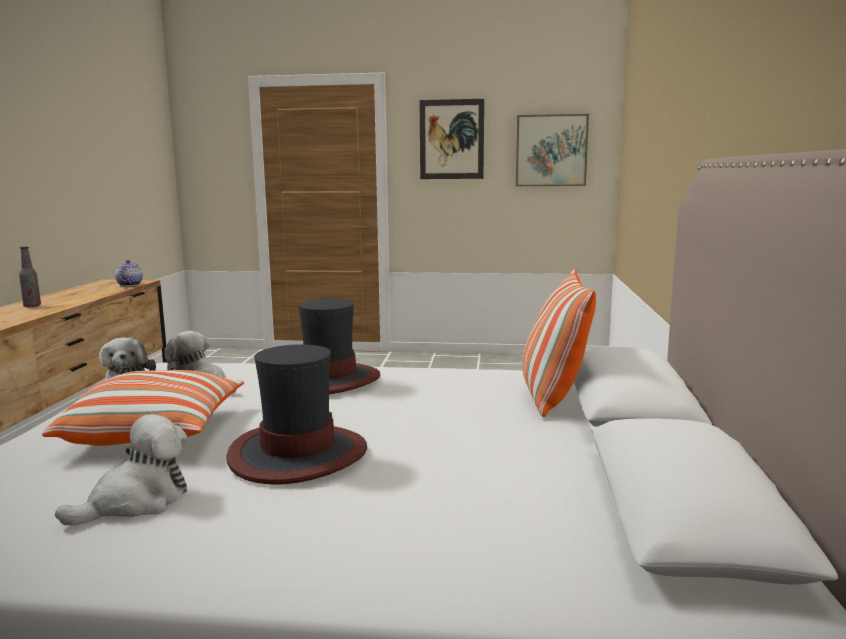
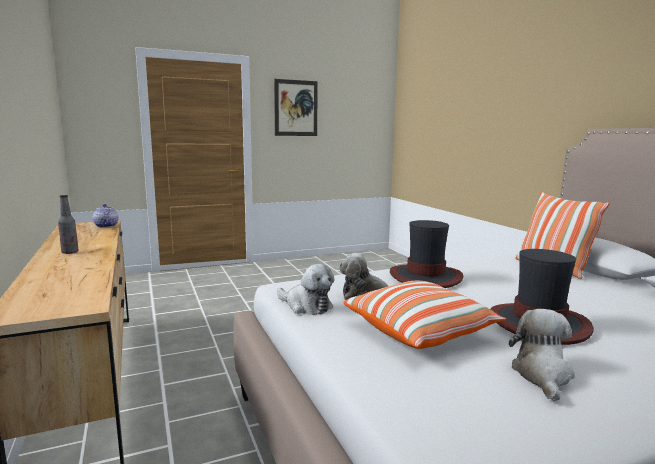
camera: 30 degrees left, 0 degrees up
(551, 150) = (357, 118): picture -> none

